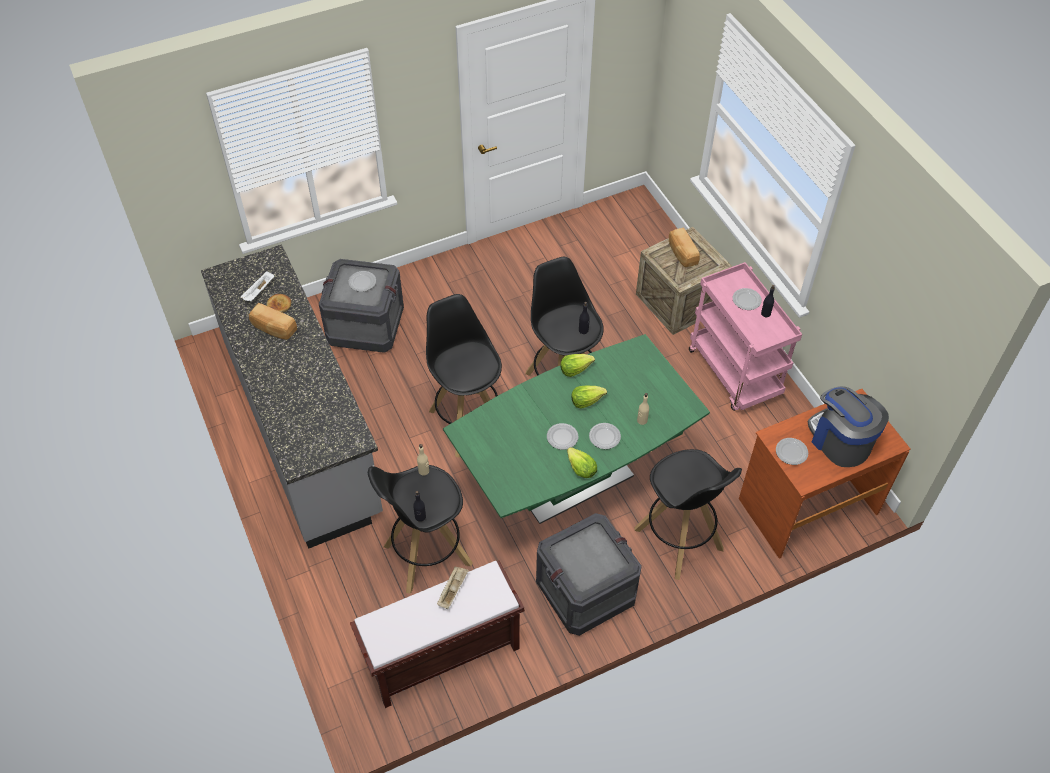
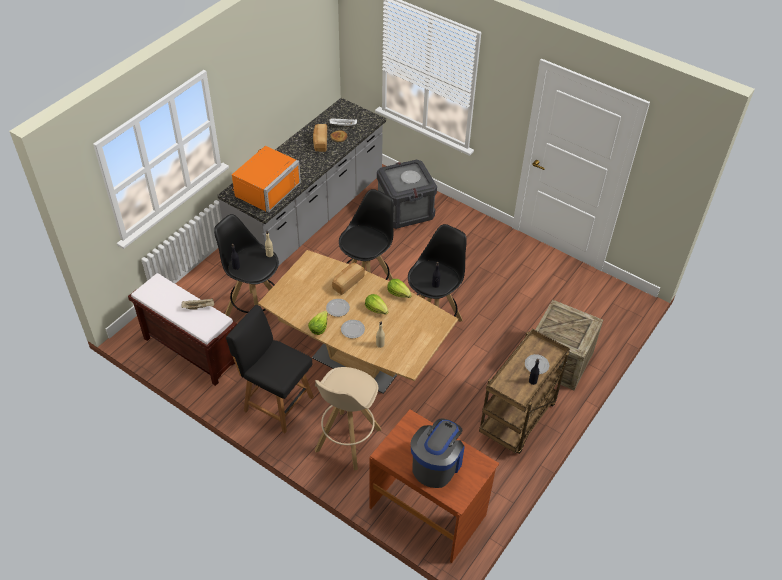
camera: 60 degrees right, 5 degrees down
(316, 423) = (264, 189): none -> orange microwave
(573, 480) = (358, 362): green dining table -> brown dining table
(585, 590) = (276, 402): crate -> black chair
(679, 540) = (347, 440): black stool -> beige stool
(682, 254) = (570, 323): bread -> bread (347, 283)
(735, 374) = (517, 420): pink cart -> brown cart
(791, 452) = (405, 437): plate -> none

